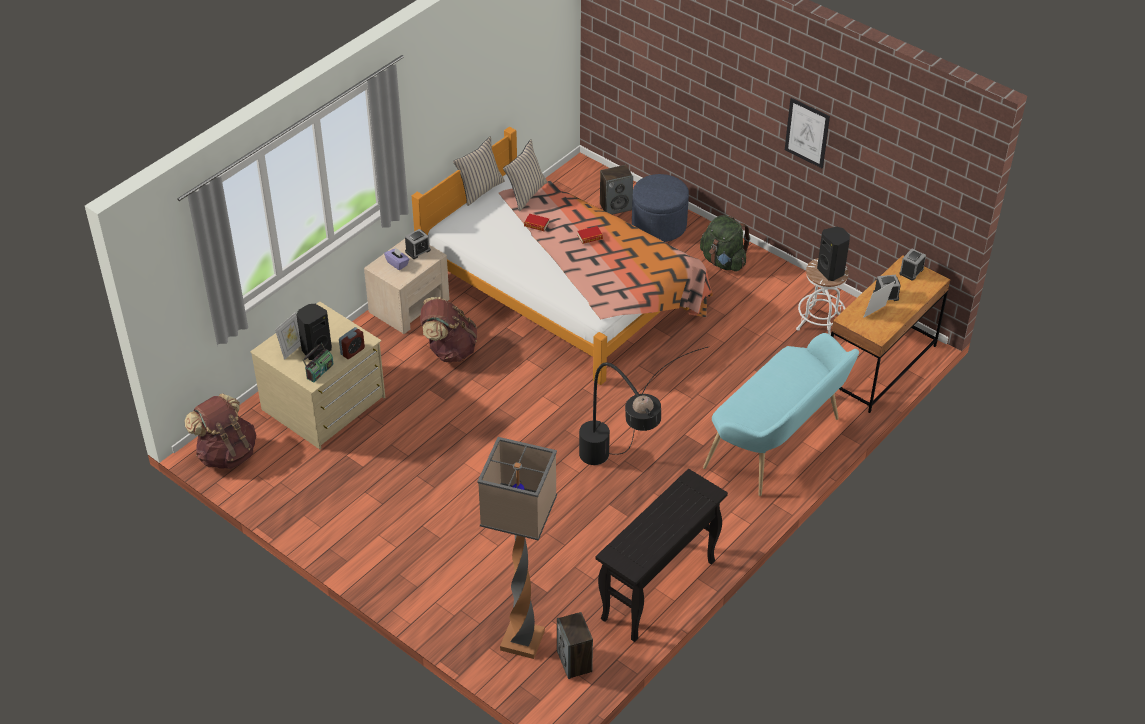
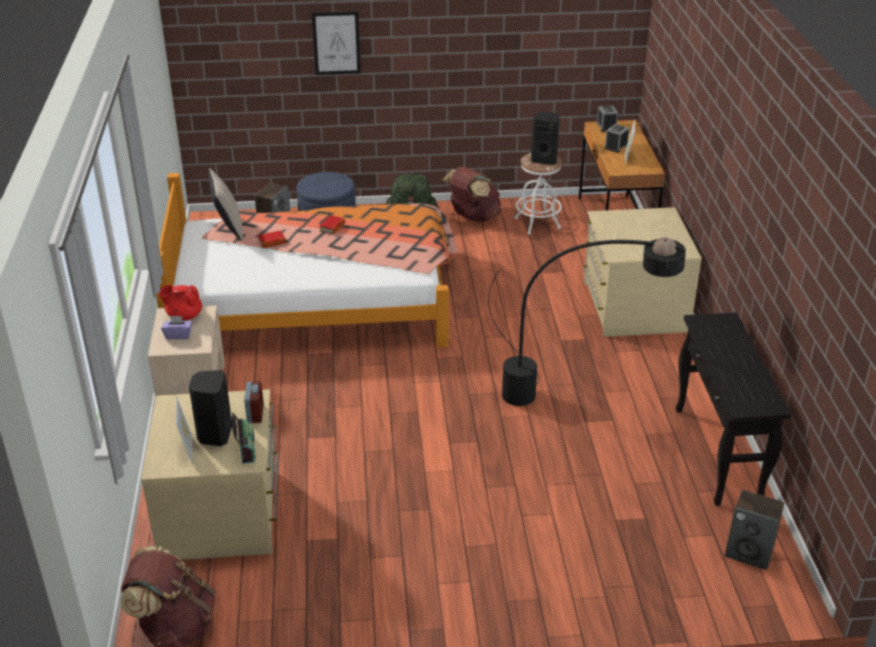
camera: 45 degrees left, 10 degrees down
(417, 251) = (184, 316): alarm clock -> red teapot
(449, 350) = (281, 398): brown backpack -> brown backpack (473, 217)
(480, 190) = (179, 245): beige pillow -> none
(523, 642) = (689, 570): floor lamp -> none
(778, 445) = (633, 307): turquoise bench -> beige dresser
(807, 132) = (462, 48): picture -> picture (336, 43)

